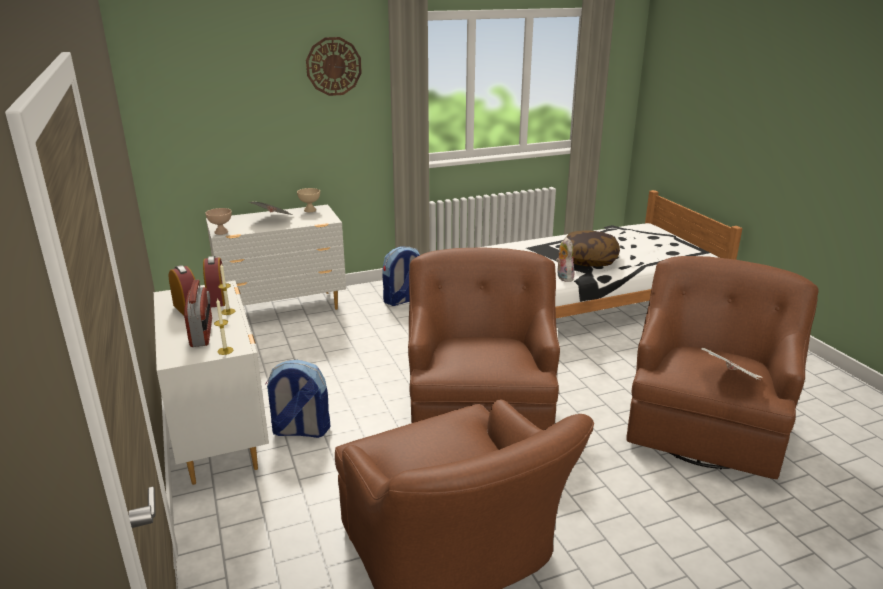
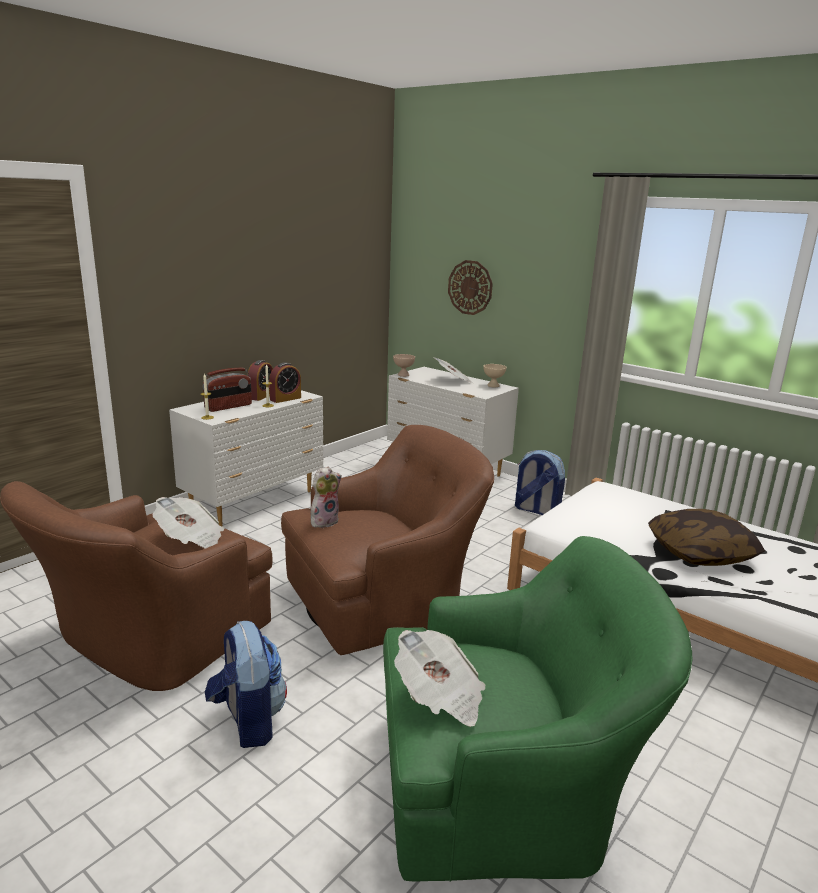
camera: 60 degrees right, 5 degrees down
(300, 431) = (278, 528): backpack -> backpack (248, 721)
(333, 66) = (549, 248): wall clock -> wall clock (470, 287)
(446, 438) = (191, 539): none -> newspaper
(563, 277) = (620, 546): plush toy -> plush toy (324, 521)
(706, 422) = (507, 785): brown armchair -> green armchair

